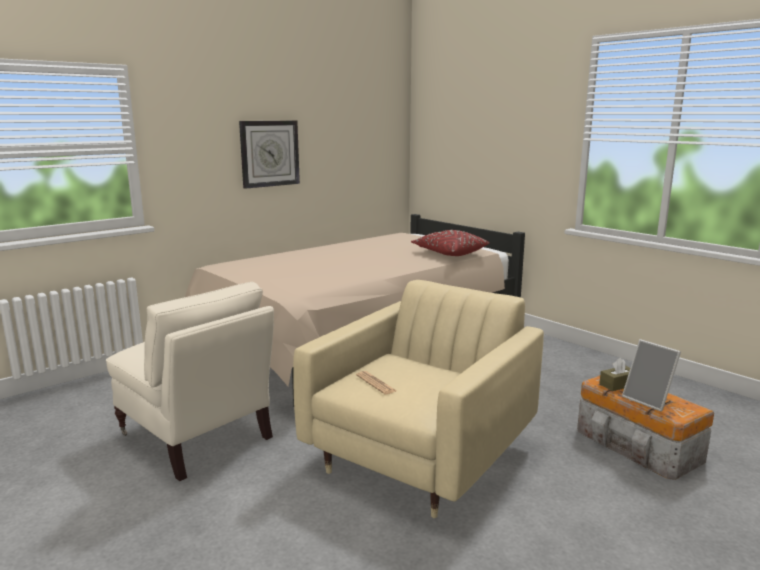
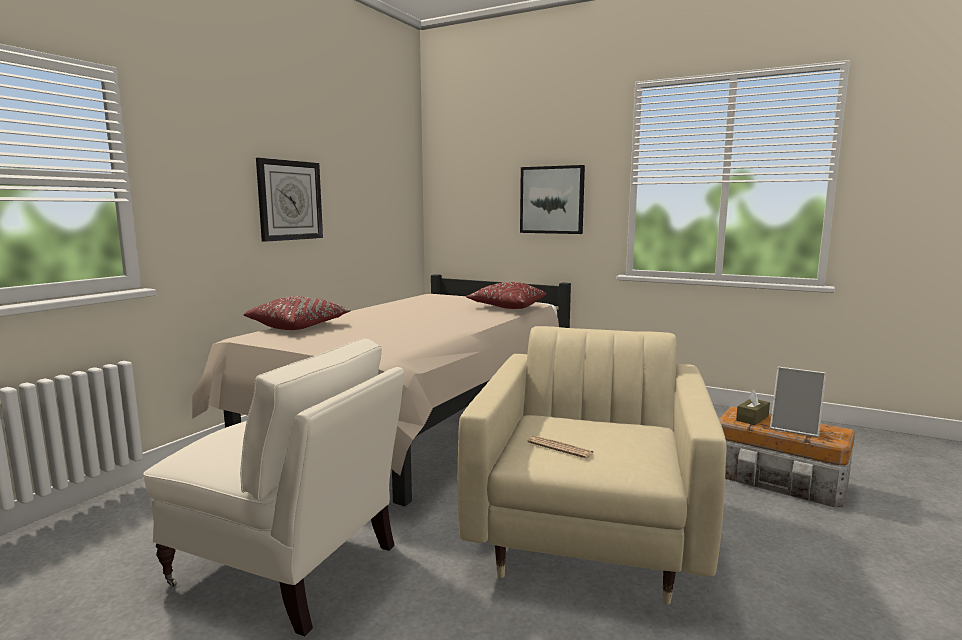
camera: 20 degrees left, 5 degrees down
(261, 259) = (299, 326): none -> red pillow
(514, 151) = (552, 200): none -> picture

